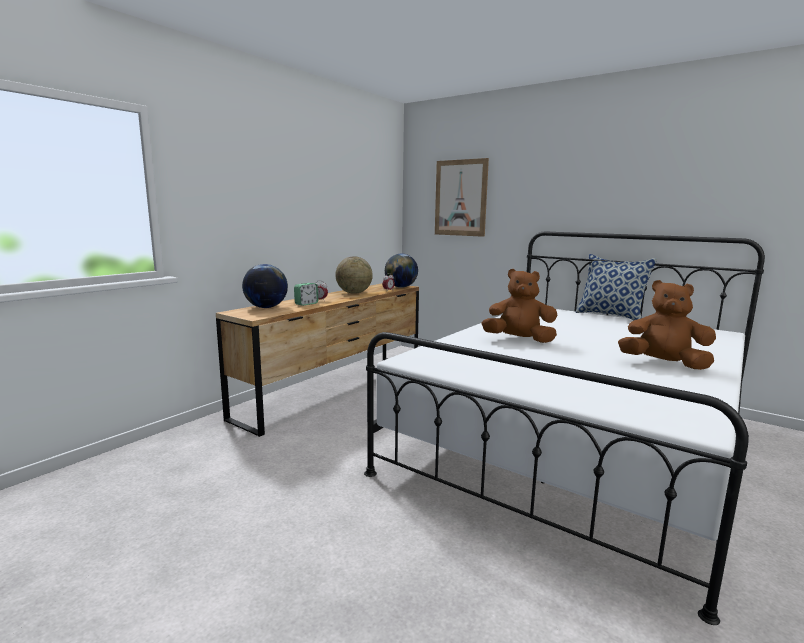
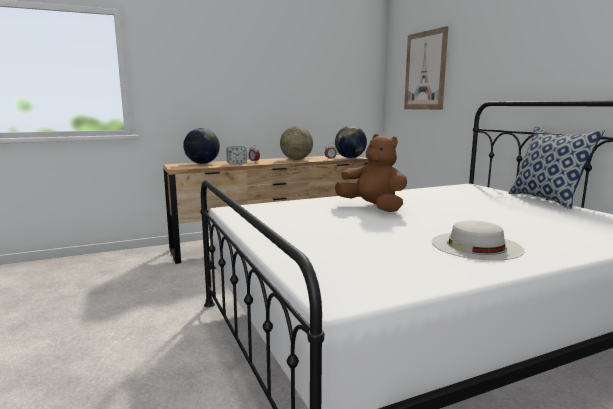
camera: 30 degrees right, 0 degrees up
(663, 364) = (476, 246): brown plush toy -> white hat

